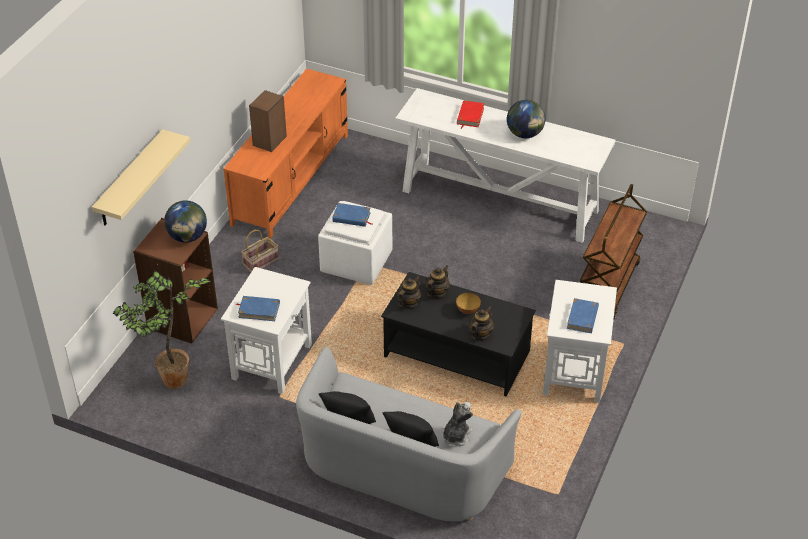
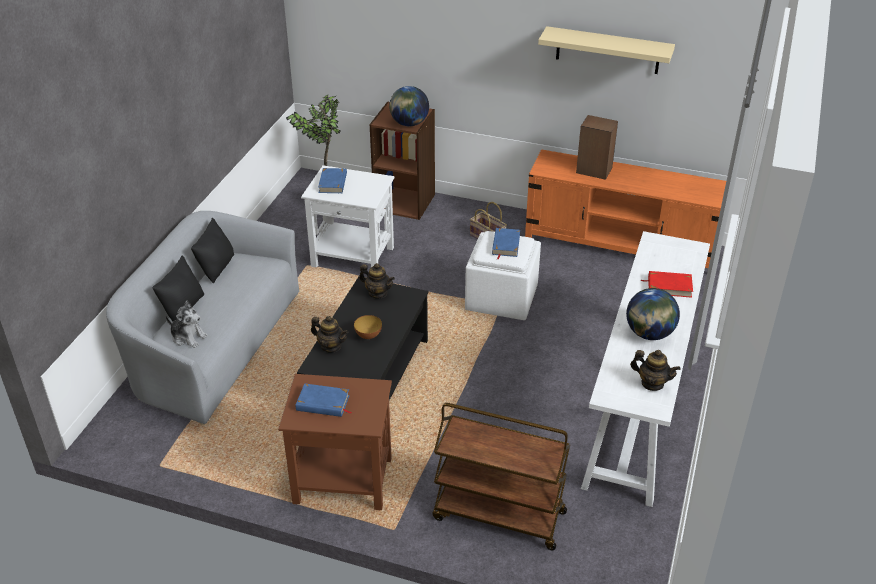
camera: 85 degrees right, 5 degrees down
(130, 179) = (405, 39): beige shelf -> beige shelf (607, 50)
(437, 293) = (395, 312): teapot -> teapot (652, 383)
(574, 373) = (341, 480): white side table -> brown side table

